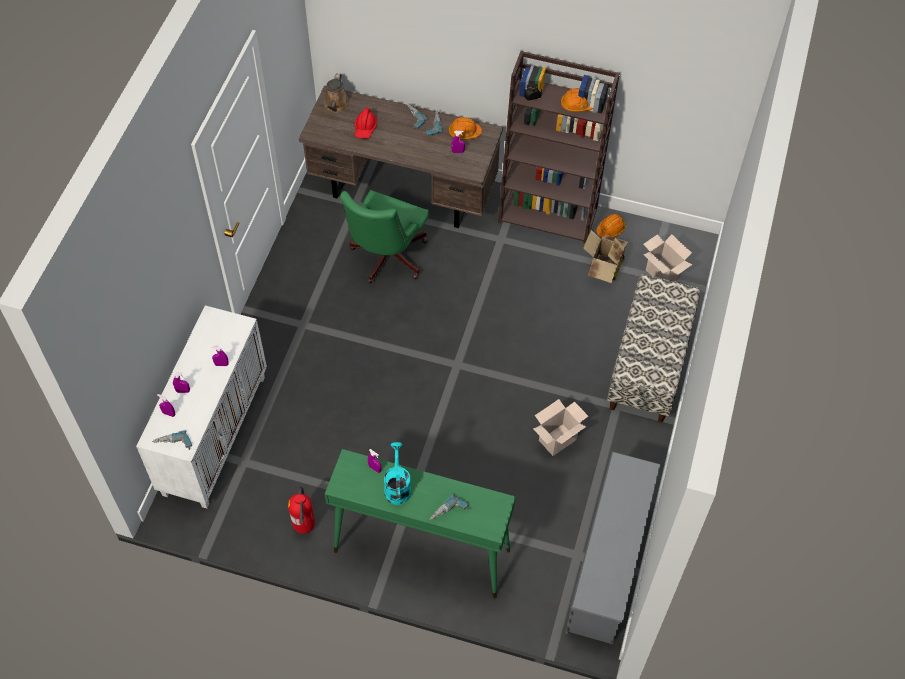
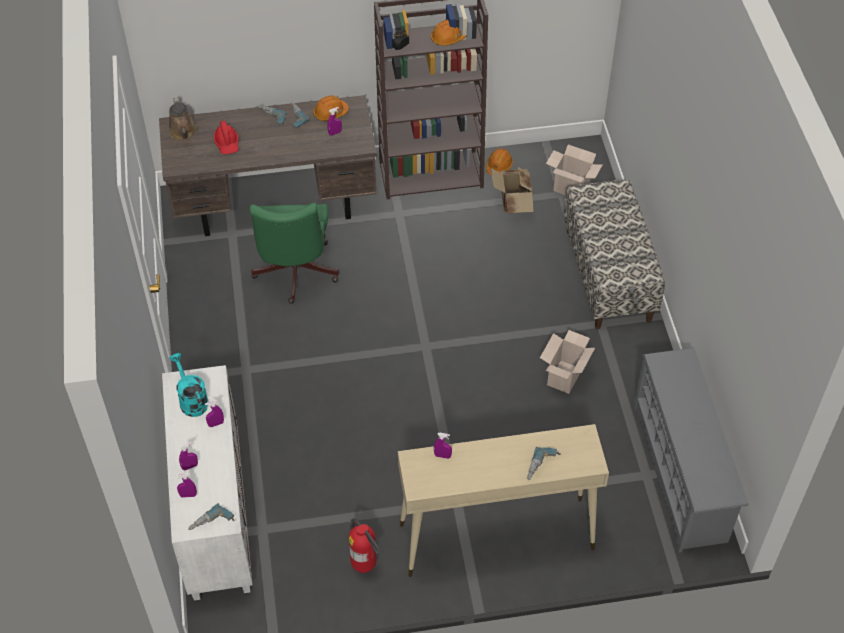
camera: 25 degrees left, 5 degrees down
(397, 486) = (475, 463): turquoise watering can -> turquoise watering can (191, 399)
(421, 551) = (495, 537): green console table -> beige console table

